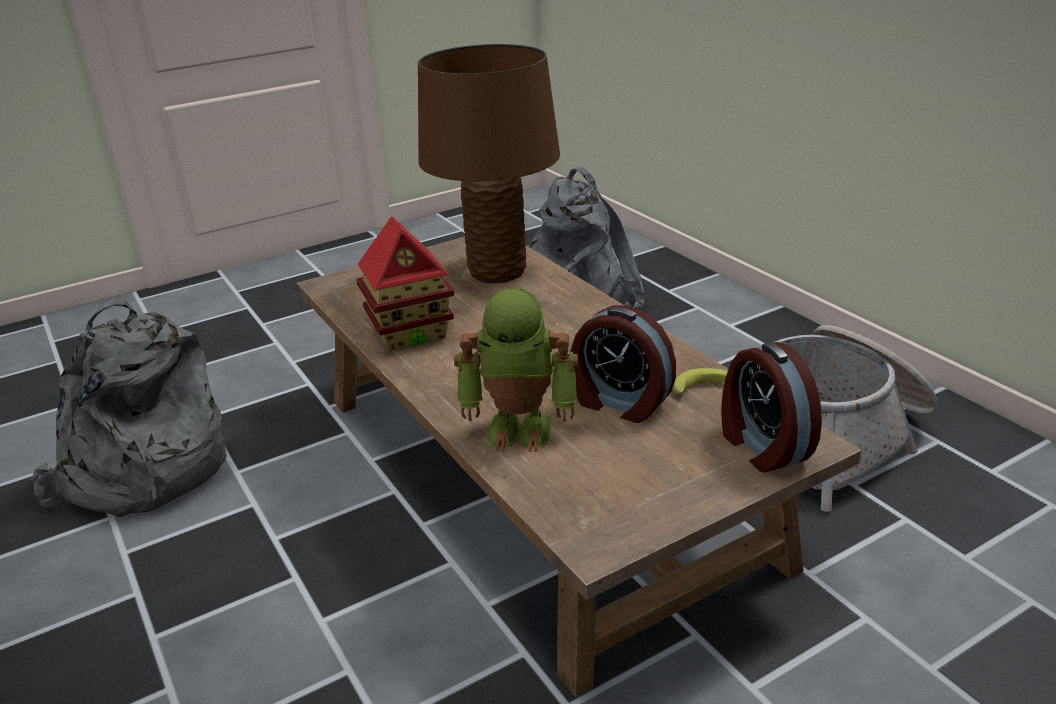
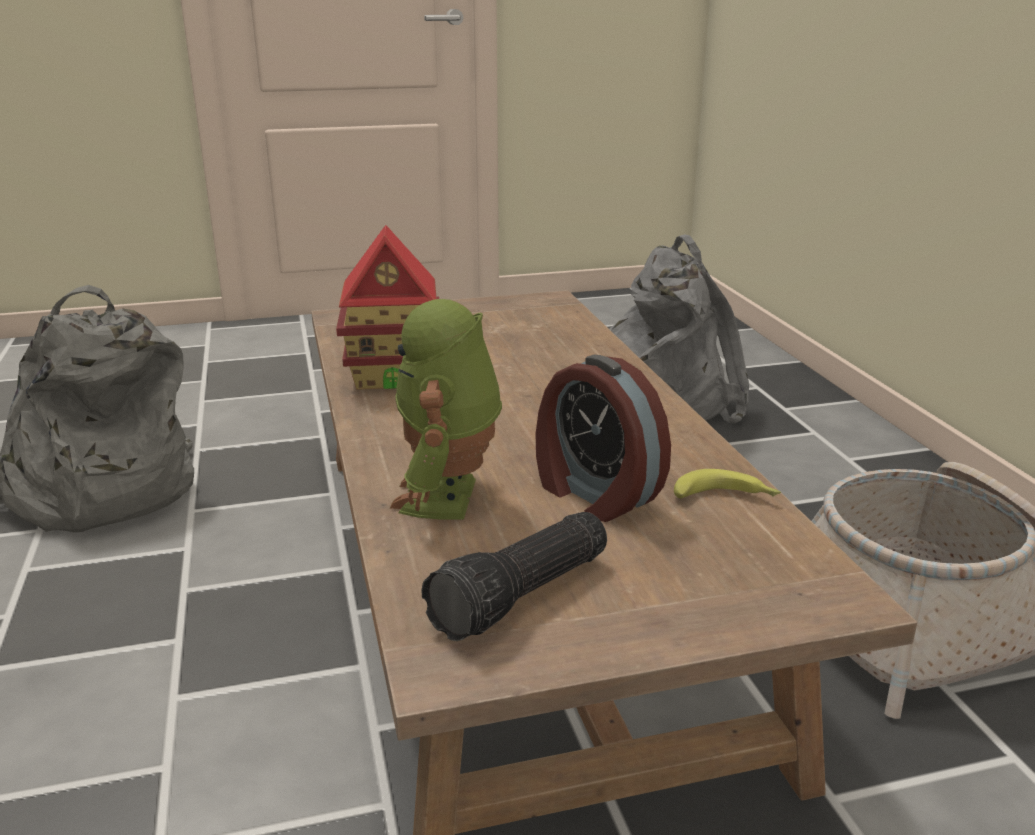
camera: 15 degrees right, 5 degrees down
(497, 272) = (537, 332): brown table lamp -> none
(520, 427) = (448, 498): toy robot -> toy robot turned 75 degrees clockwise
(617, 488) = (523, 597): none -> flashlight
(762, 446) = (763, 586): alarm clock -> none

